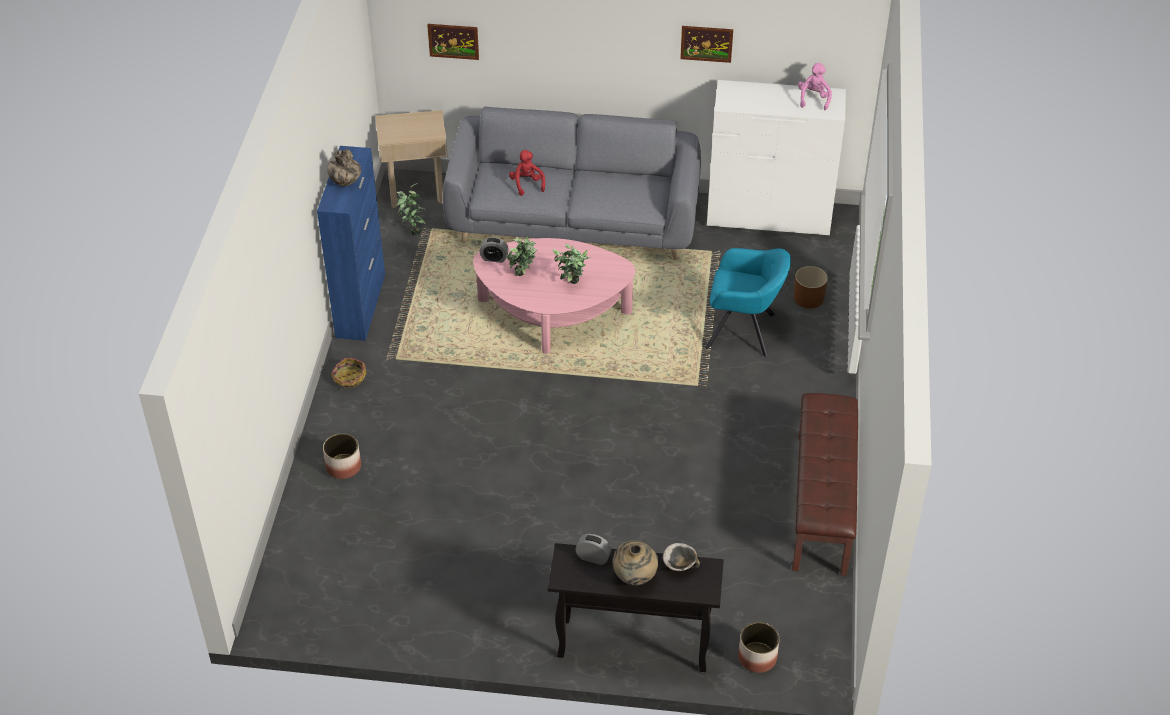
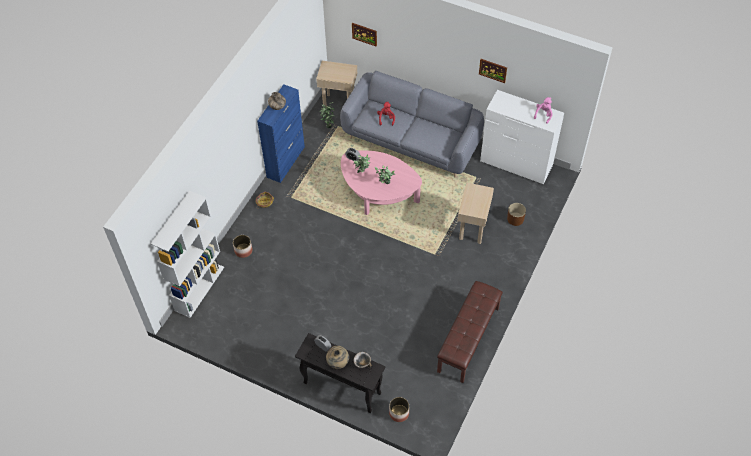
camera: 20 degrees right, 10 degrees up
(284, 551) = (199, 288): none -> white bookcase
(744, 331) = (472, 229): turquoise armchair -> beige side table

